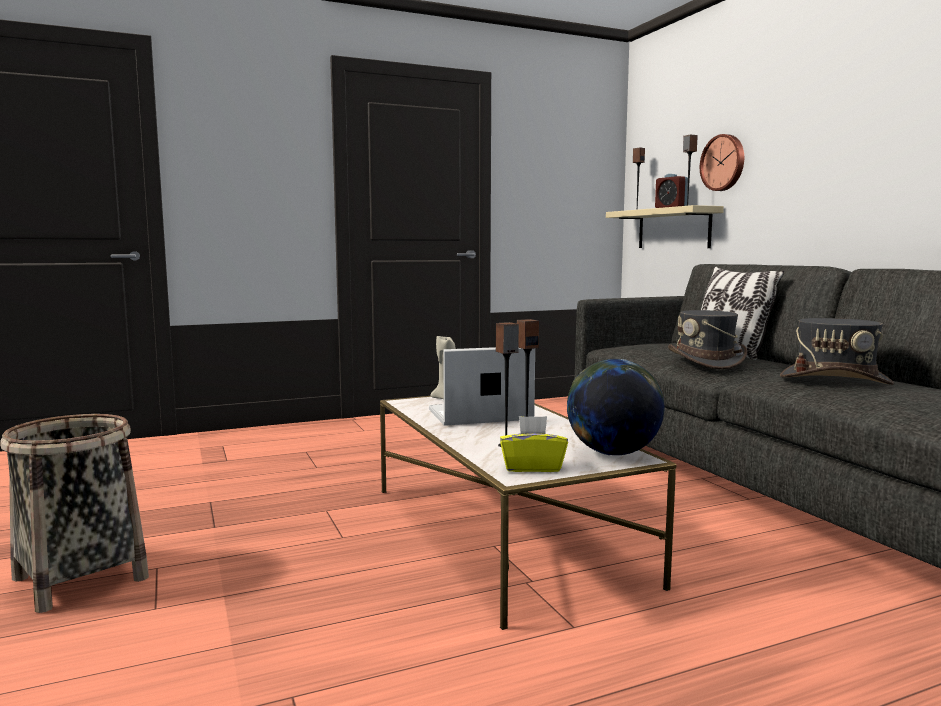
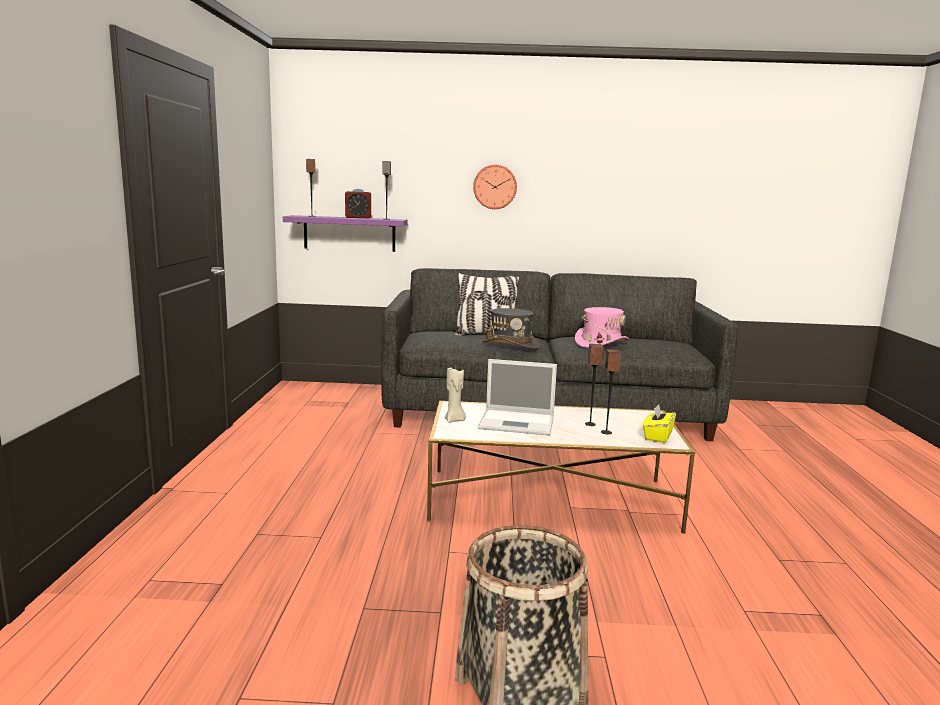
camera: 65 degrees left, 5 degrees up
(478, 415) = (518, 422): laptop -> laptop turned 90 degrees counterclockwise
(613, 453) = (640, 416): globe -> none
(673, 228) = (349, 233): beige shelf -> purple shelf
(723, 163) = (405, 185): wall clock -> wall clock (495, 187)
(835, 380) = (601, 343): grey hat -> pink hat

